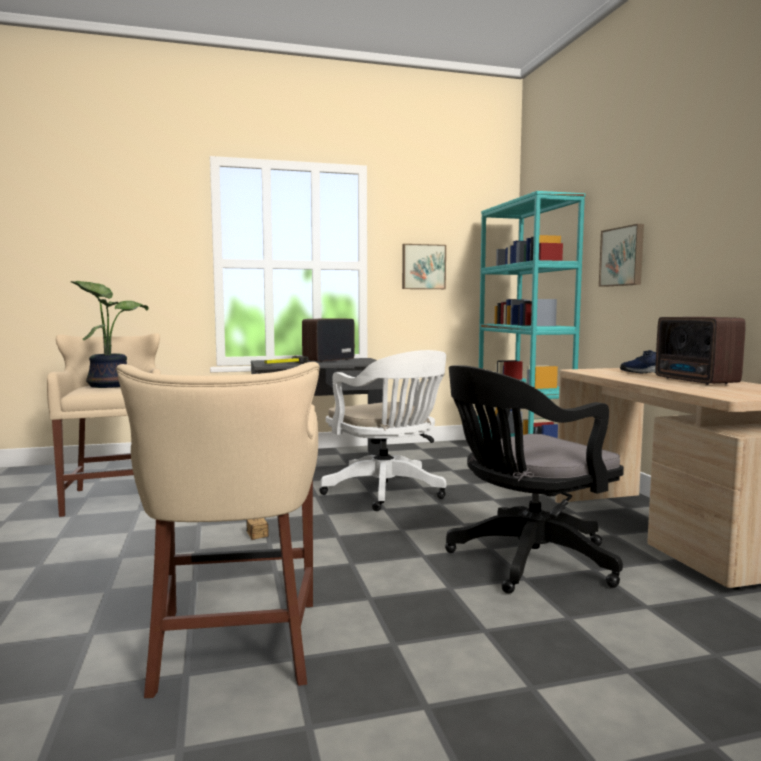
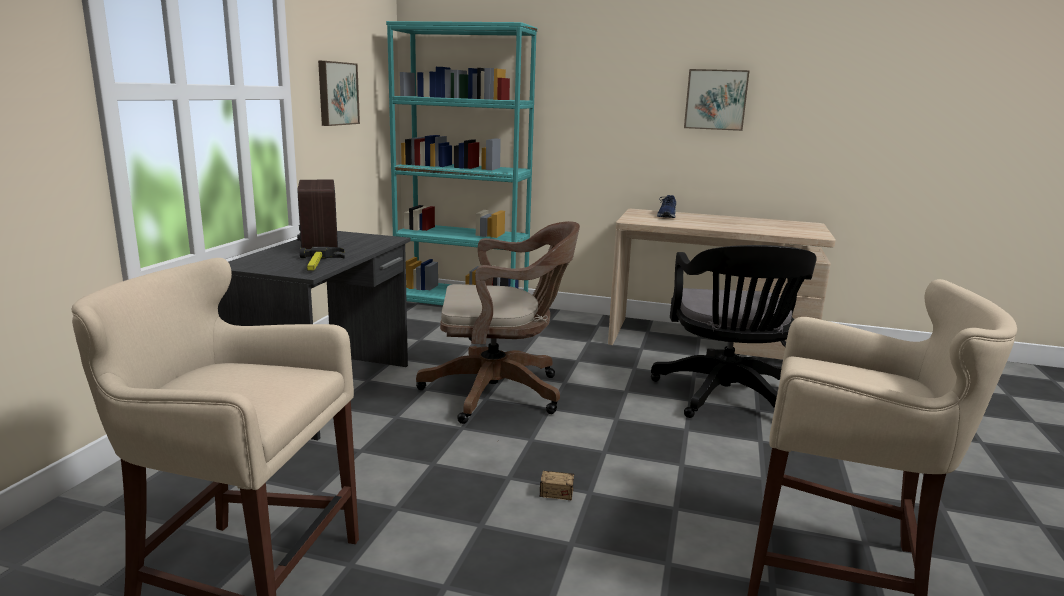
camera: 60 degrees left, 10 degrees up
(110, 385) = (219, 382): potted plant -> none
(387, 492) = (501, 392): white office chair -> brown office chair
(623, 256) = (596, 103): picture -> picture (716, 99)
(696, 381) = (733, 221): radio -> none

